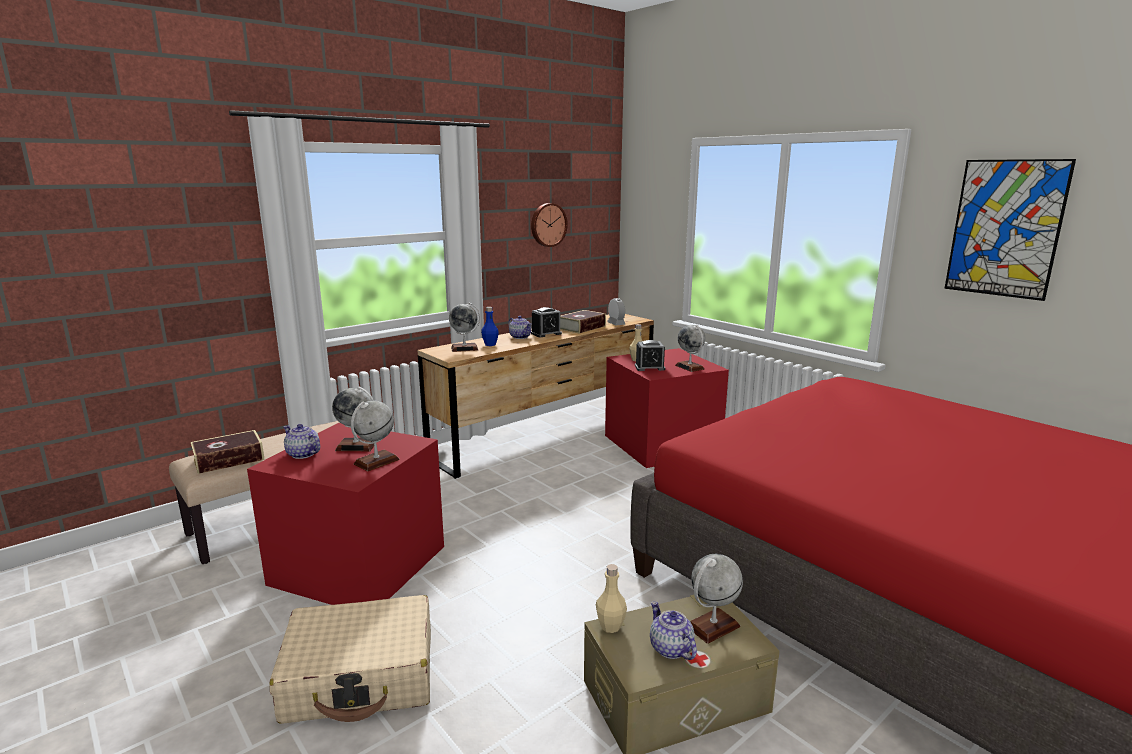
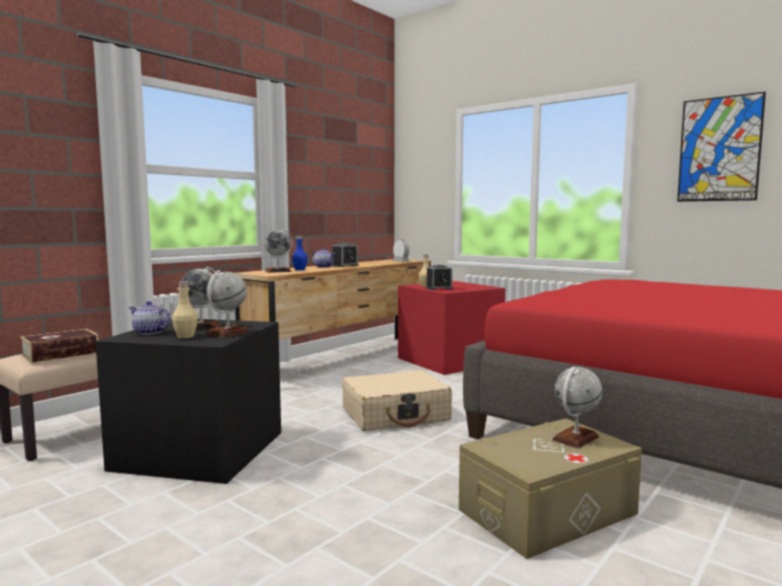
camera: 10 degrees left, 10 degrees down
(359, 566) = (200, 451): red storage box -> black storage box
(361, 676) = (233, 526): beige suitcase -> beige suitcase (396, 415)
(547, 225) = (339, 179): wall clock -> none
(582, 327) = (373, 263): book -> none
(610, 626) = (485, 445): beige bottle -> beige bottle (185, 336)
(670, 648) = (547, 453): teapot -> none
(689, 367) = (472, 287): globe -> none

